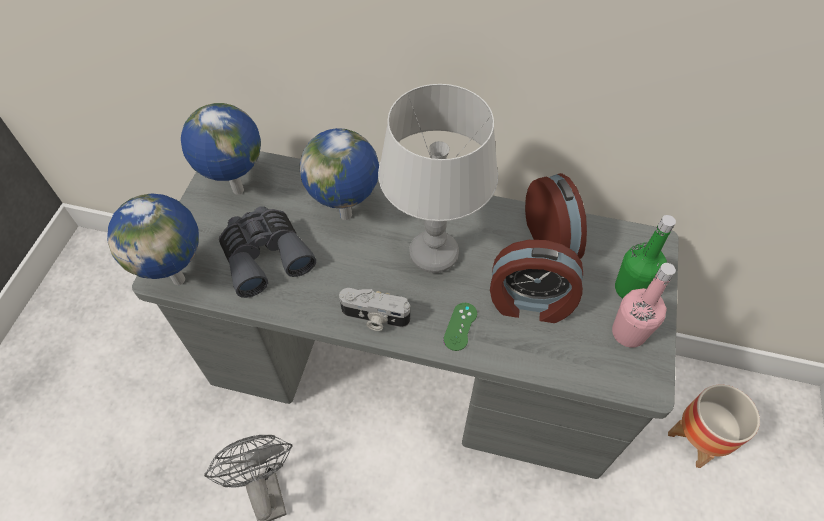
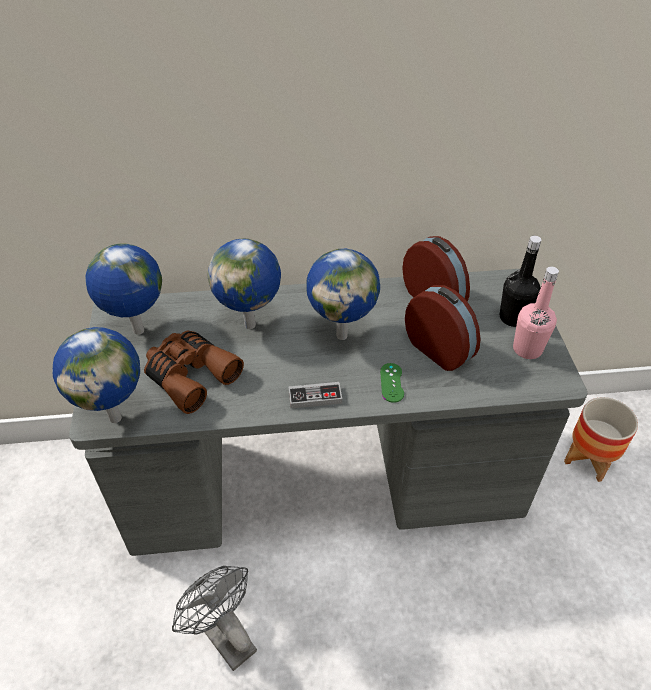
camera: 20 degrees left, 10 degrees down
(265, 255) = (190, 375): grey binoculars -> brown binoculars
(374, 318) = (315, 397): camera -> game controller
(434, 254) = (342, 334): grey table lamp -> globe
(530, 302) = (440, 349): alarm clock -> alarm clock turned 120 degrees counterclockwise
(630, 289) = (513, 318): green bottle -> black bottle

